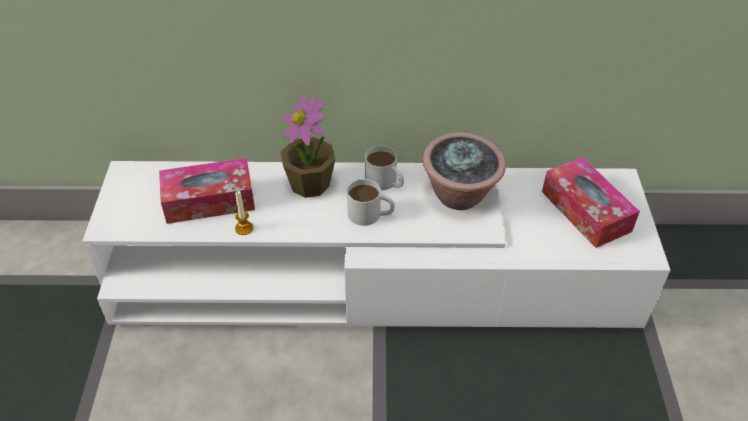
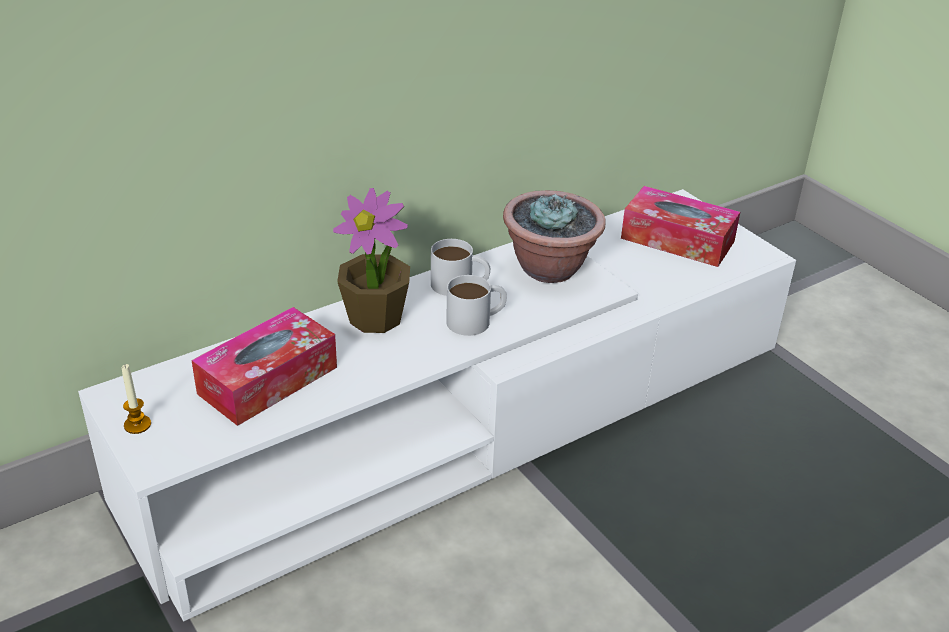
camera: 35 degrees left, 10 degrees down
(244, 228) = (344, 390): candle -> candle (137, 425)

